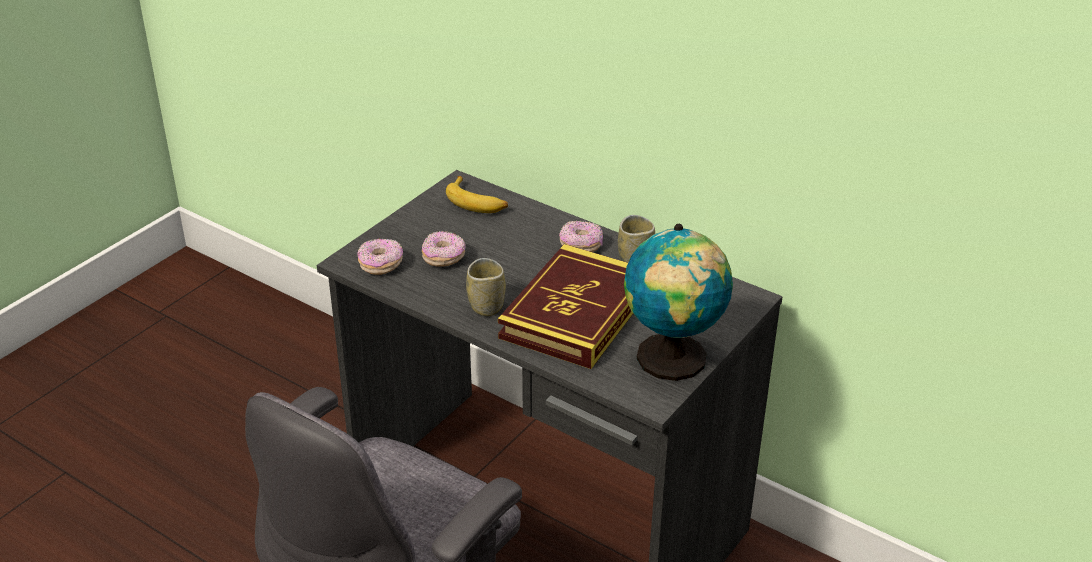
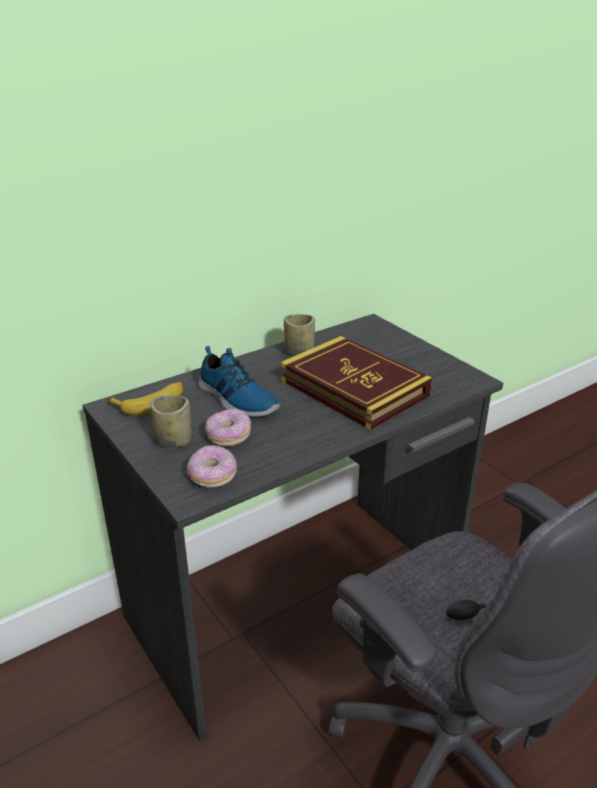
camera: 70 degrees left, 5 degrees down
(486, 306) = (320, 427): cup -> cup (174, 440)
(509, 246) = (236, 399): none -> shoe
(580, 246) = (261, 368): donut -> none
(672, 361) = (432, 363): globe -> none

